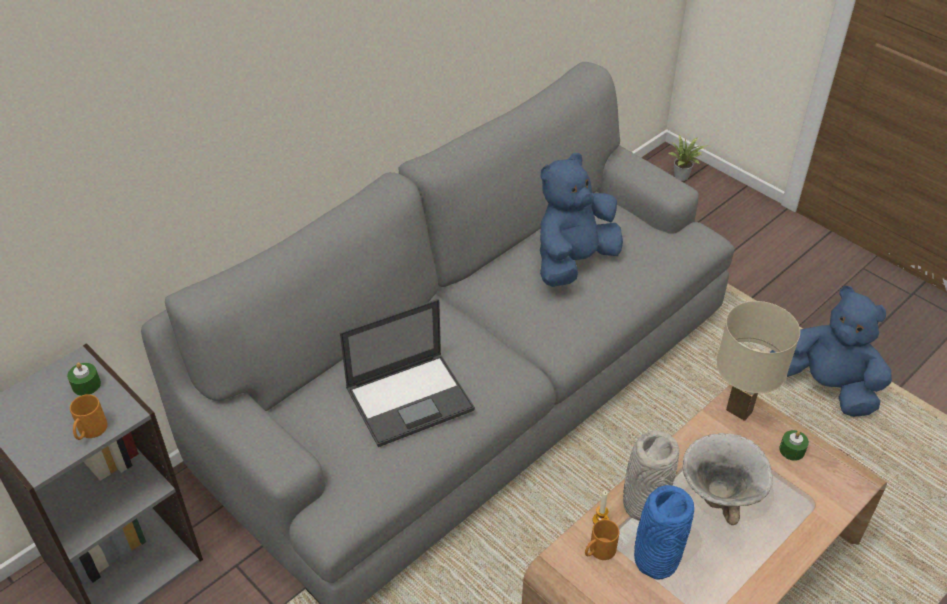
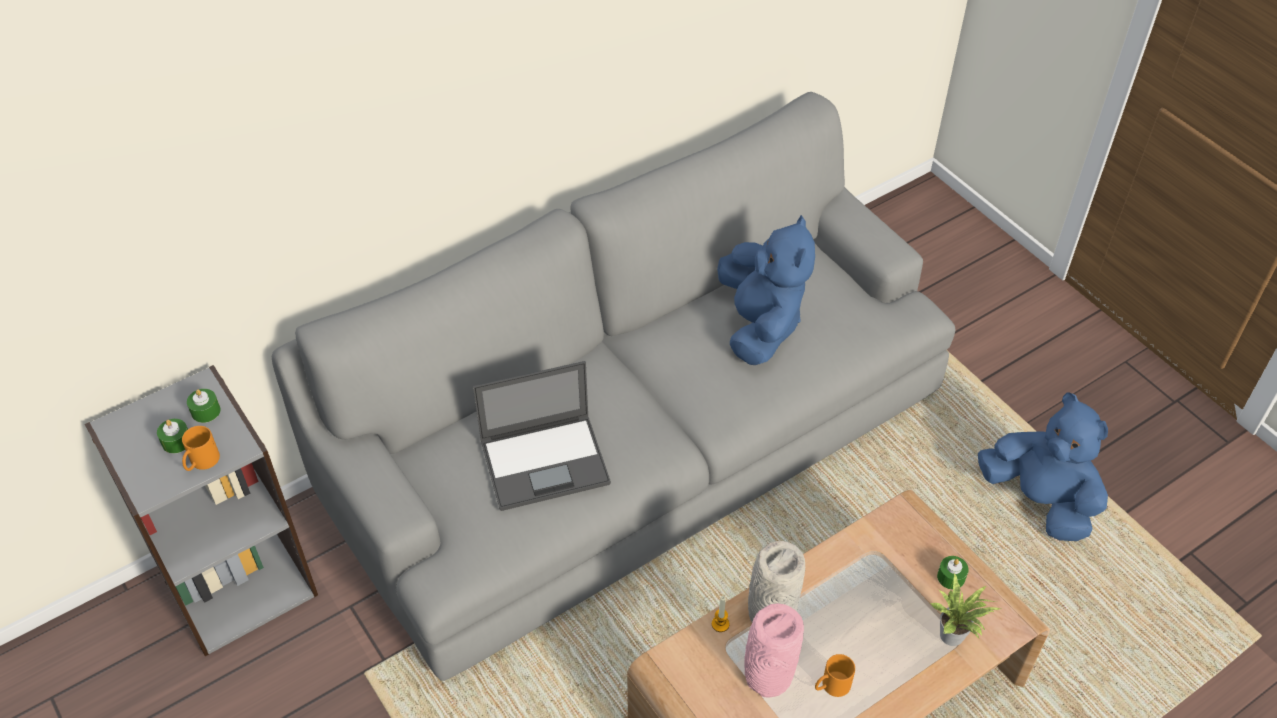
camera: 10 degrees right, 5 degrees up
(61, 416) = (176, 441): none -> green candle
(573, 262) = (760, 325): blue plush toy -> blue plush toy turned 120 degrees clockwise
(598, 552) = (709, 658): orange mug -> orange mug (831, 686)
(655, 560) = (767, 676): blue vase -> pink vase
(683, 177) = (940, 219): potted plant -> potted plant (955, 636)
(721, 495) = (858, 616): bowl -> none
(740, 411) = (905, 524): beige table lamp -> none

